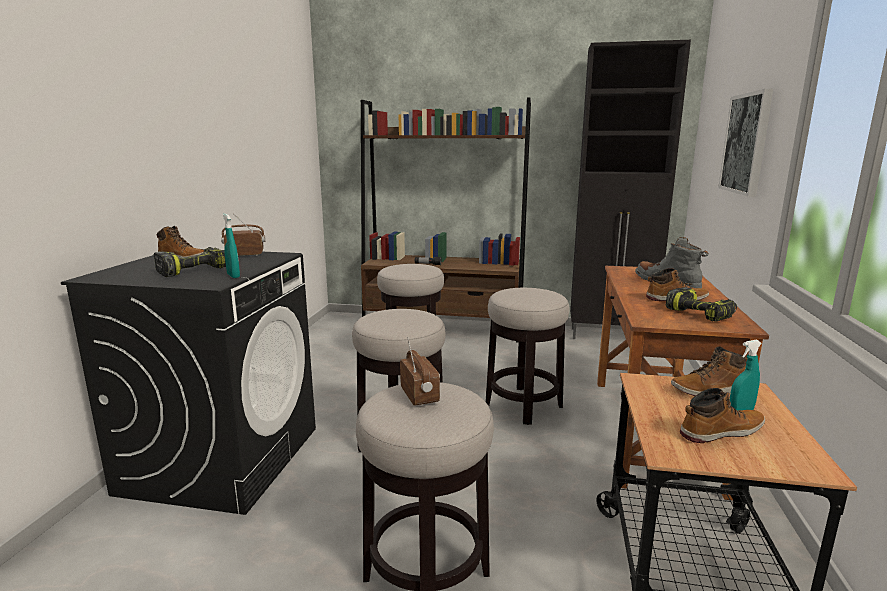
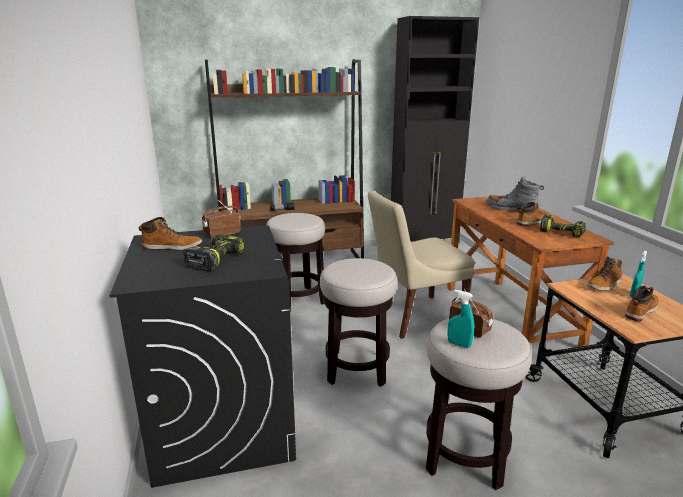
camera: 25 degrees left, 5 degrees up
(233, 276) = (266, 259): turquoise spray bottle -> turquoise spray bottle (459, 344)
(523, 405) = (414, 316): stool -> beige chair
(746, 143) = (543, 104): picture -> none

